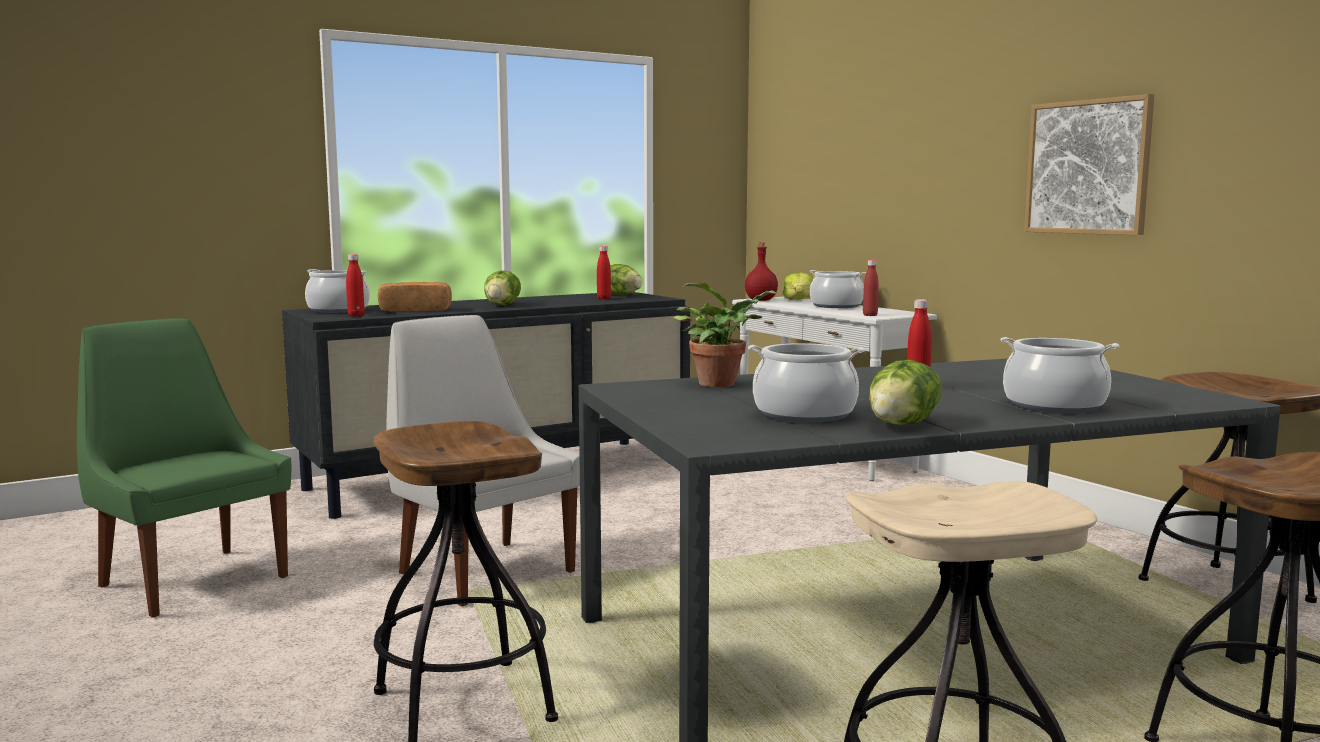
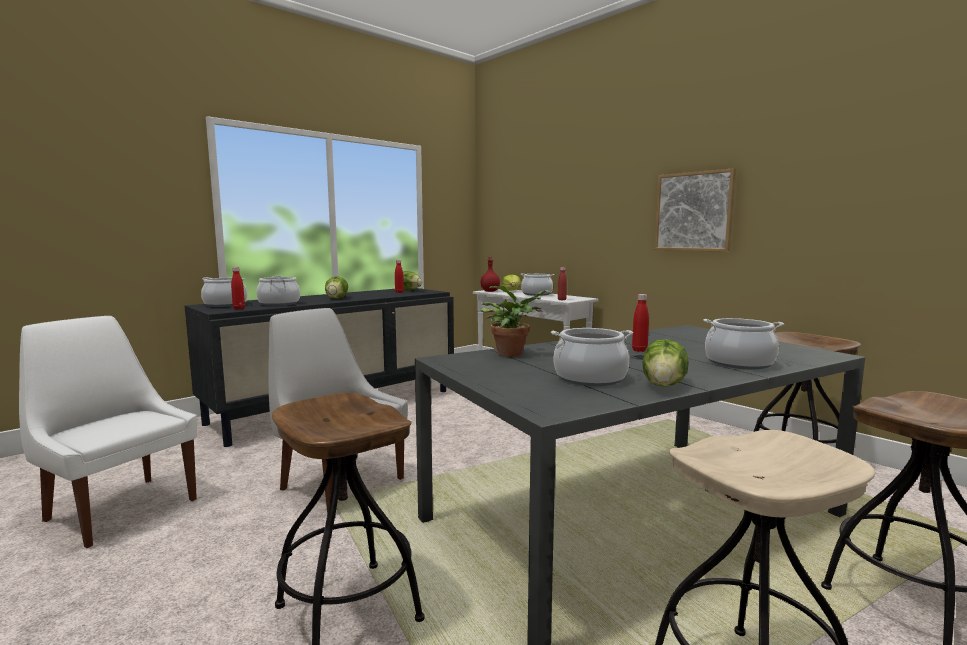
camera: 10 degrees left, 0 degrees up
(190, 580) = (119, 508): green chair -> white chair
(415, 310) = (279, 303): bread -> cooking pot

